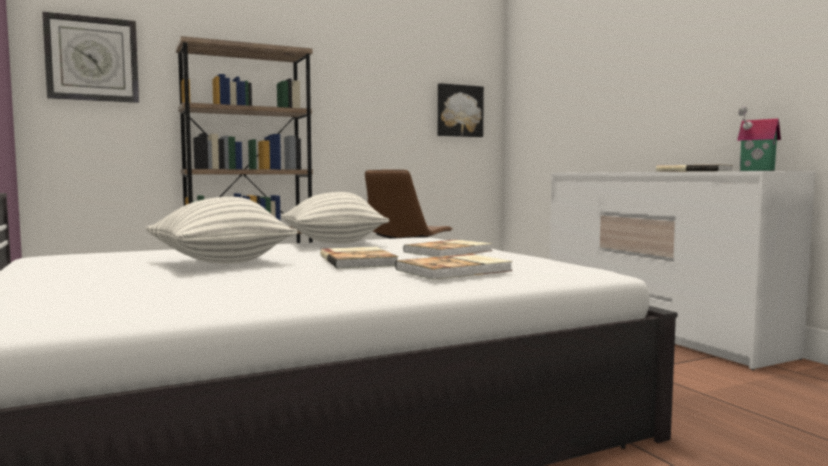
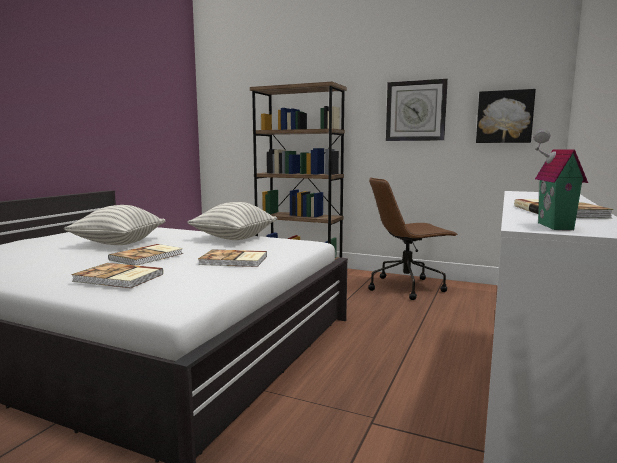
camera: 50 degrees right, 5 degrees up
(92, 59) = (230, 105): wall clock -> wall clock (416, 111)

